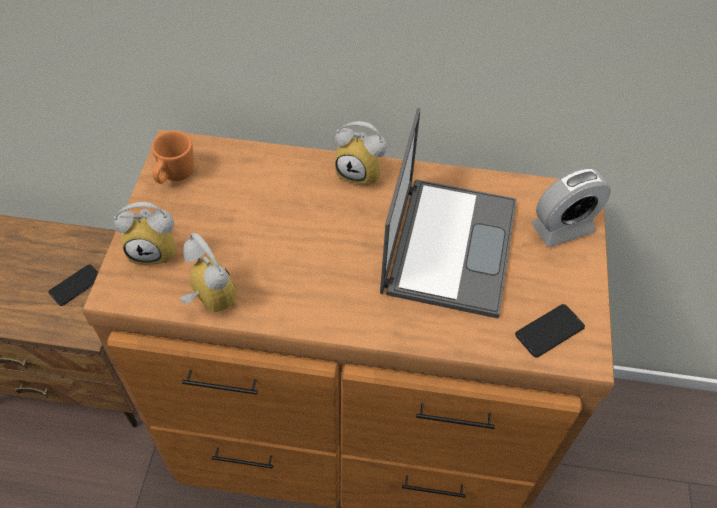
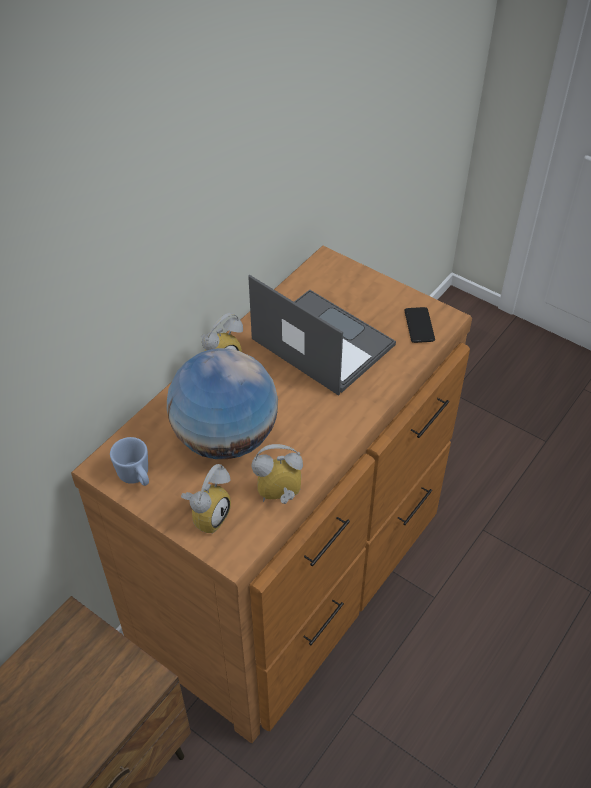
camera: 60 degrees left, 5 degrees down
(76, 285) = (90, 674): phone -> none
(174, 176) = (136, 477): orange mug -> blue mug
(260, 220) = (225, 438): none -> globe
(562, 228) = (346, 281): alarm clock -> none

